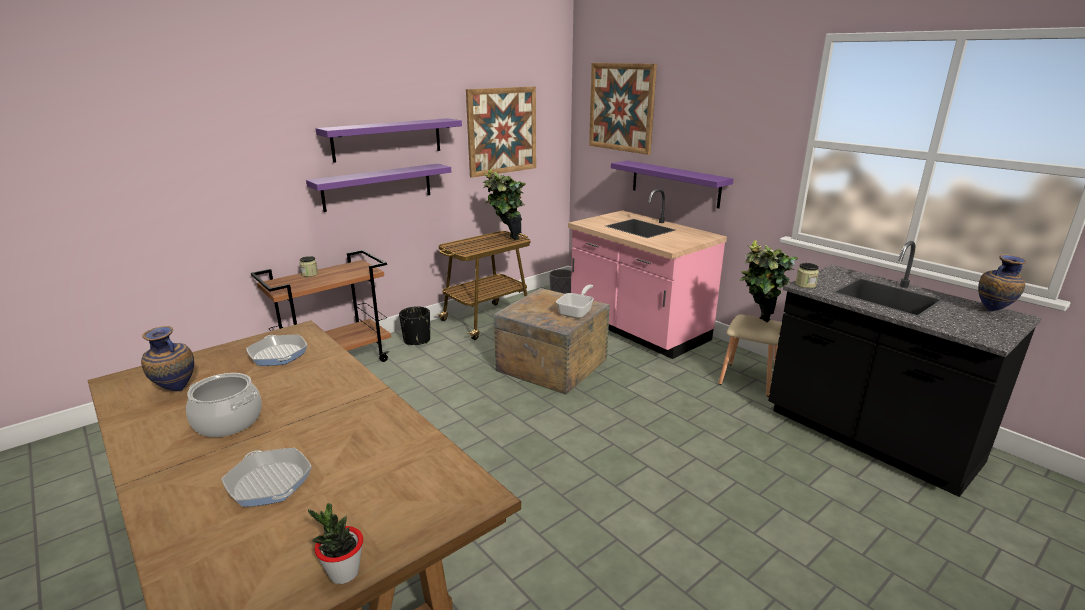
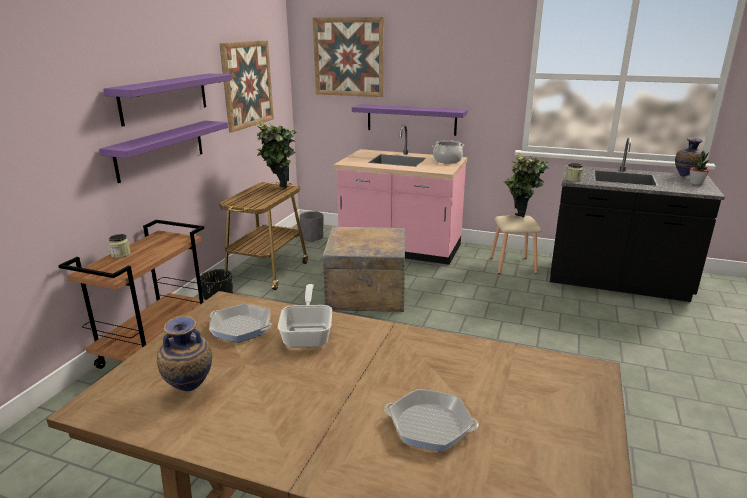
camera: 30 degrees left, 0 degrees up
(228, 422) = (299, 396): cooking pot -> cooking pot (447, 161)
(344, 573) = (598, 457): potted plant -> potted plant (696, 183)
(577, 312) = (388, 238): frying pan -> frying pan (308, 334)

